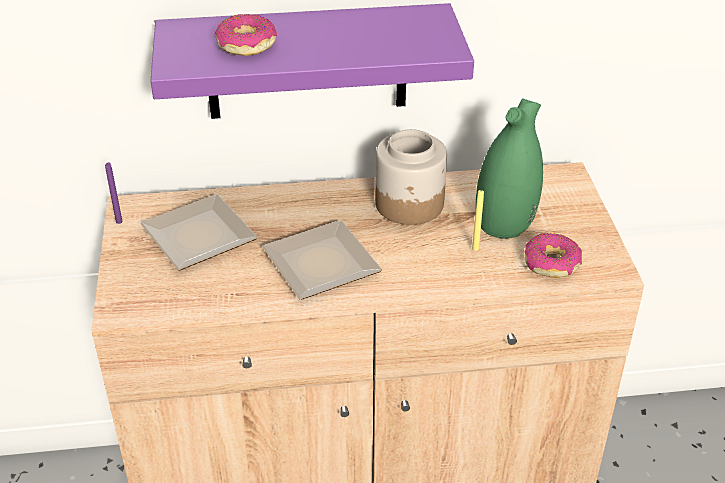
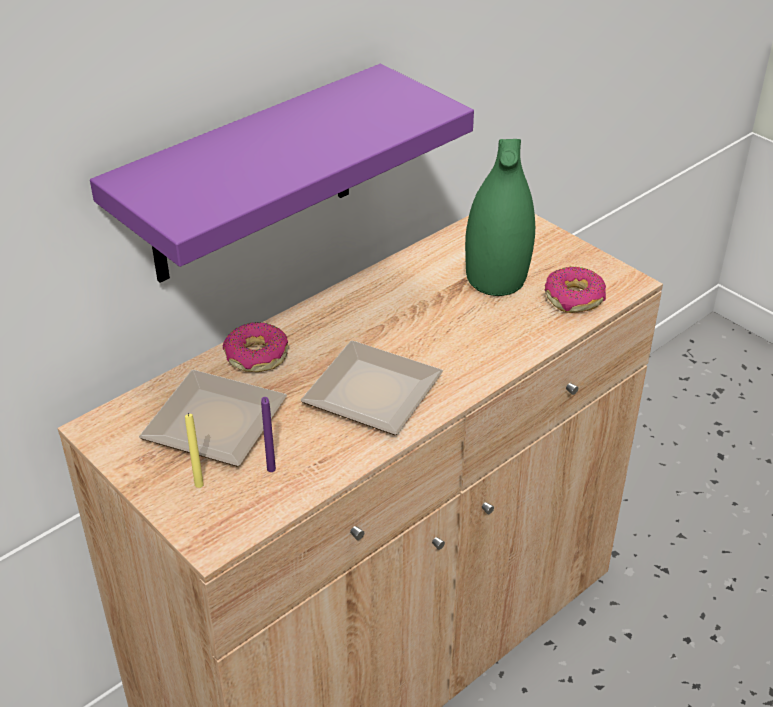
camera: 35 degrees left, 0 degrees up
(119, 221) = (104, 448): purple candle -> purple candle (271, 469)
(246, 45) = (233, 170): donut -> donut (256, 356)
(410, 204) = (394, 298): jar -> none
(475, 248) = (497, 314): yellow candle -> yellow candle (199, 484)

